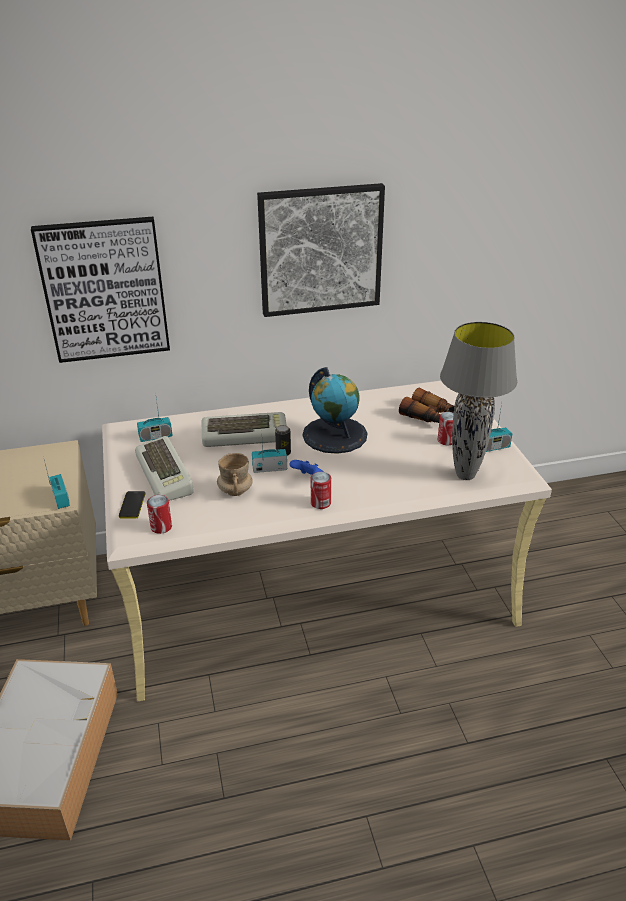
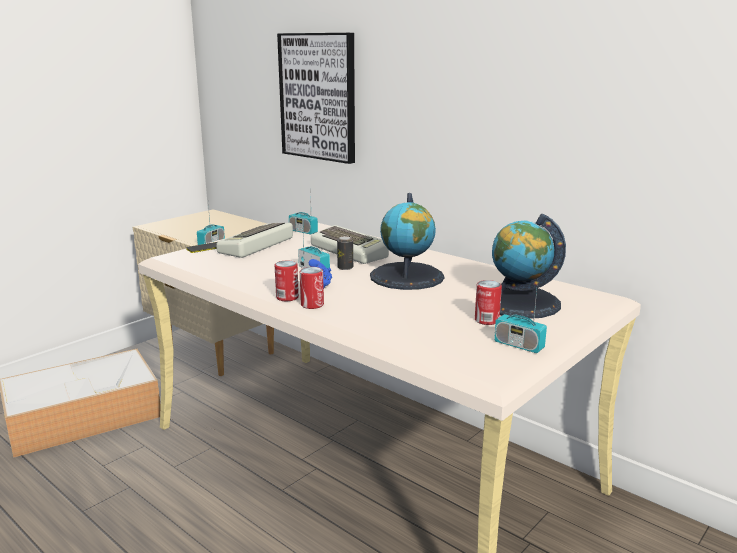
camera: 55 degrees right, 15 degrees down
(161, 527) = (188, 261): can -> can (312, 305)
(235, 490) = (265, 268): beige mug -> none
(320, 250) = (485, 86): picture -> none
(429, 416) = (518, 302): binoculars -> globe
(465, 475) = (434, 344): grey table lamp -> none

